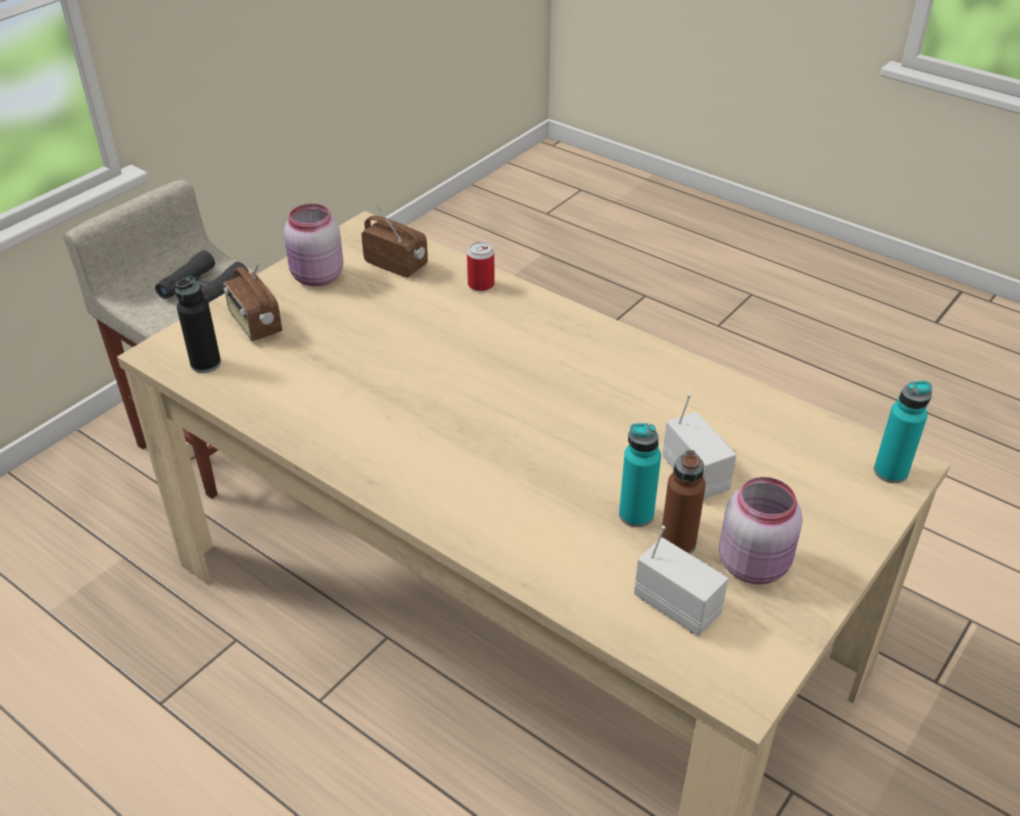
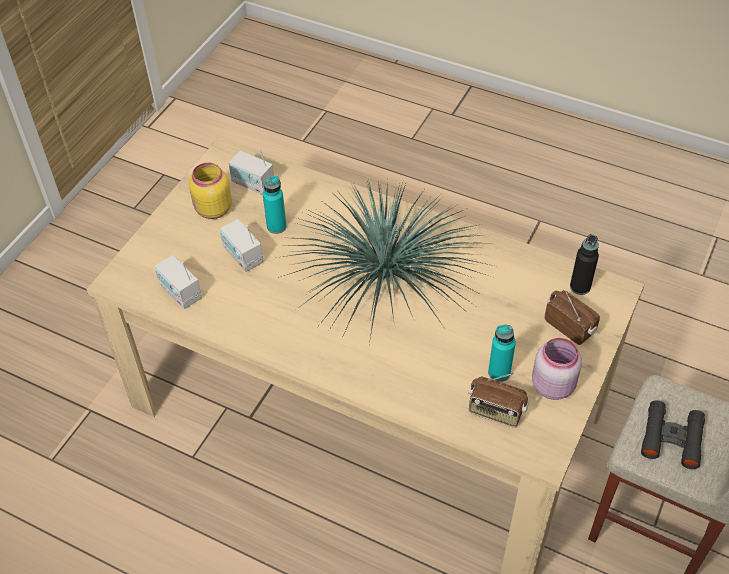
camera: 170 degrees right, 10 degrees up
(475, 417) = (384, 274): none -> potted plant
(481, 285) = (417, 399): can -> none
(677, 543) = (253, 214): brown bottle -> none
(755, 564) = (212, 210): pink jar -> yellow jar
(793, 436) = (180, 293): none -> radio
(890, 472) = (125, 276): turquoise bottle -> turquoise bottle (499, 372)

